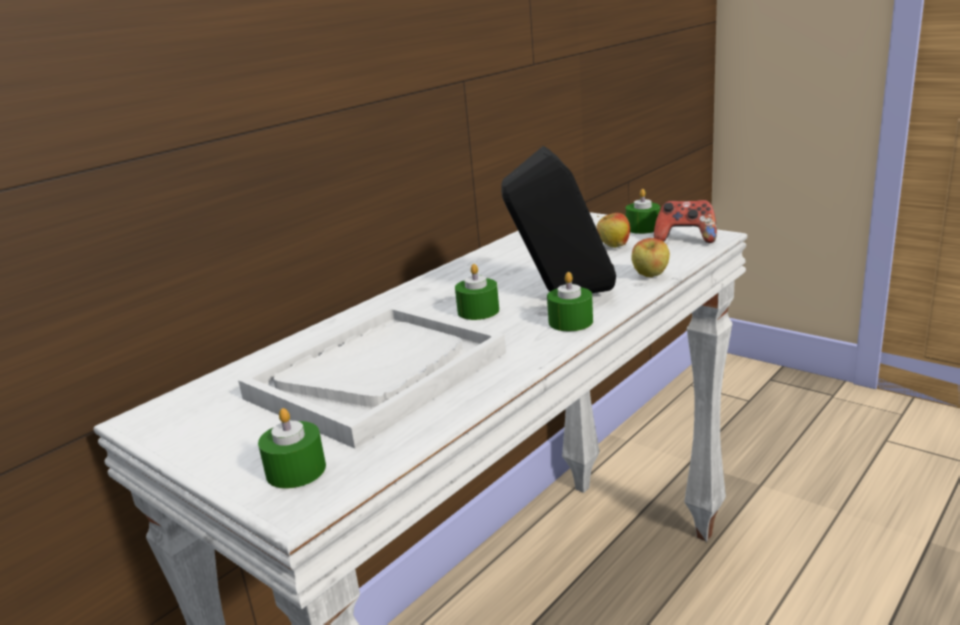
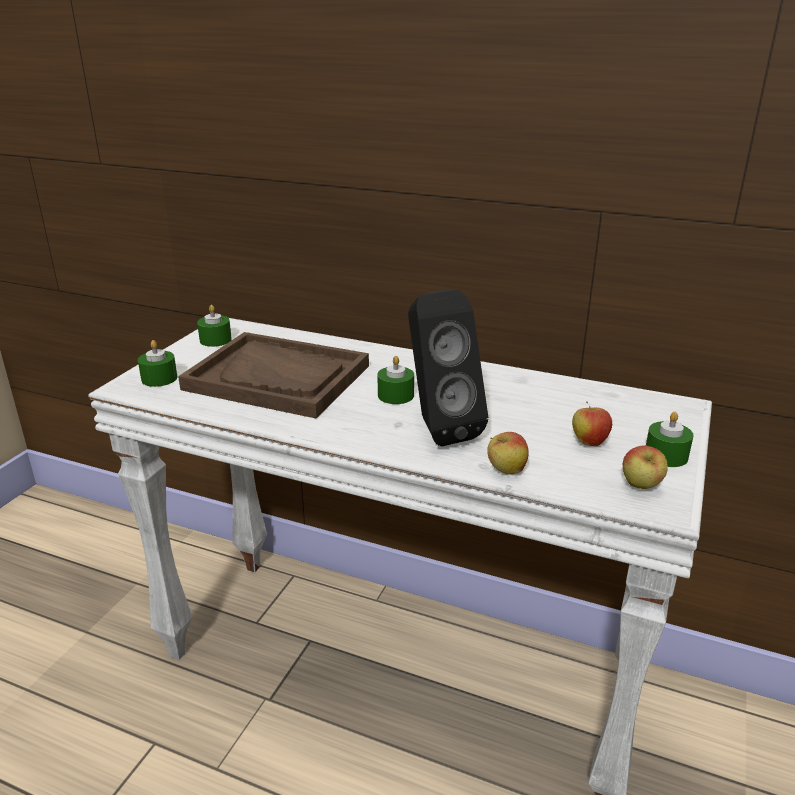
camera: 70 degrees right, 5 degrees up
(377, 375) = (278, 377): white tray -> brown tray
(570, 322) = (381, 439): green candle -> green candle (215, 340)
(685, 239) = (641, 487): game controller -> apple

